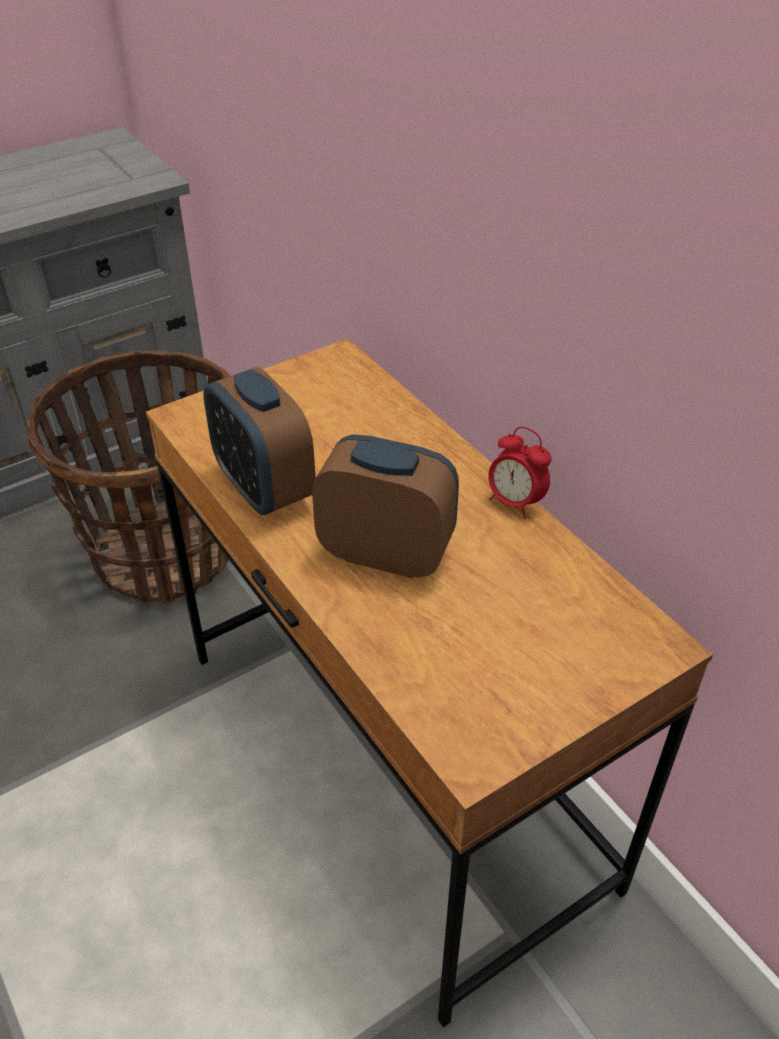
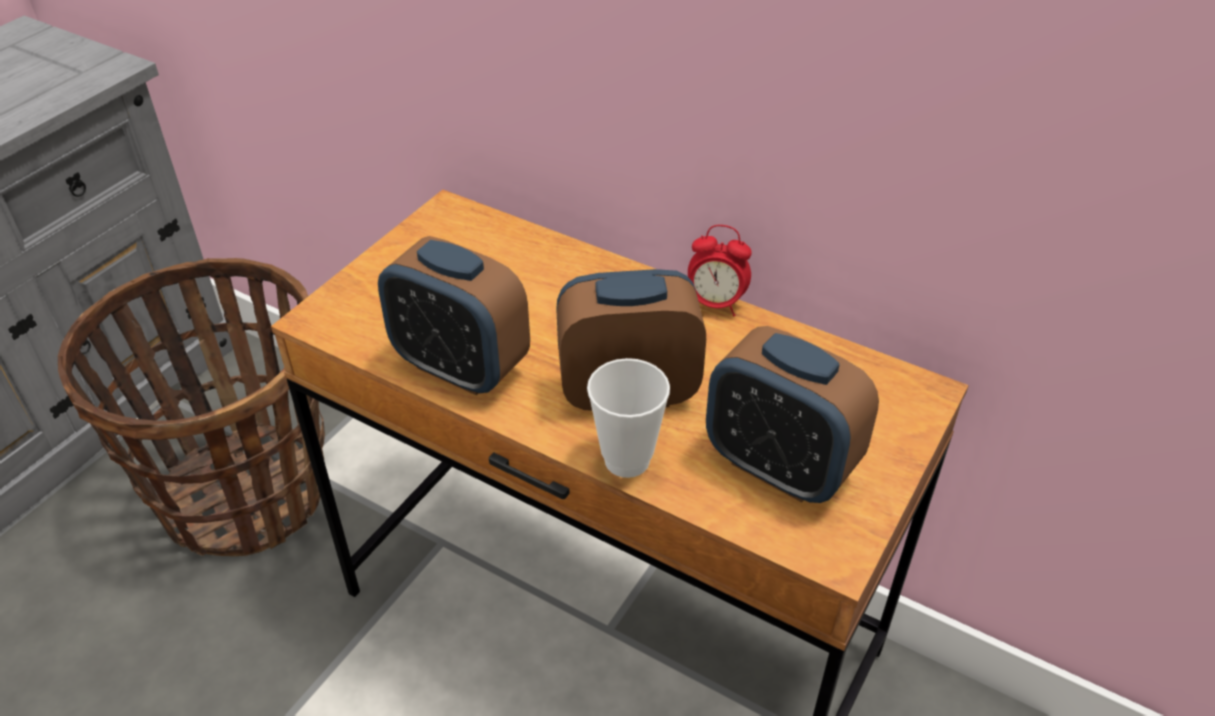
camera: 25 degrees left, 0 degrees up
(346, 611) = (627, 460): none -> cup
(475, 664) = (779, 467): none -> alarm clock

